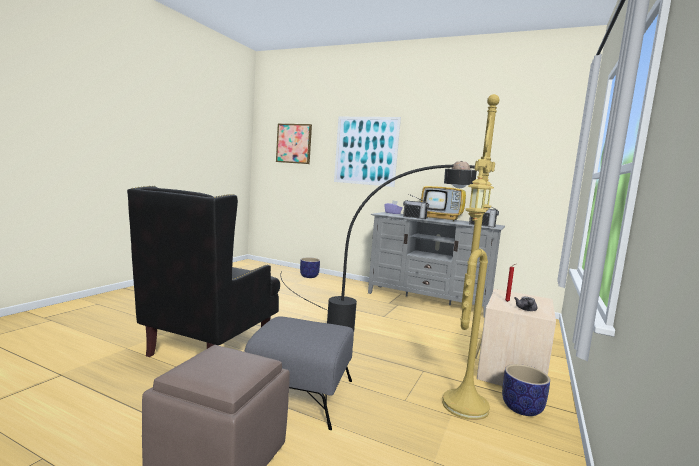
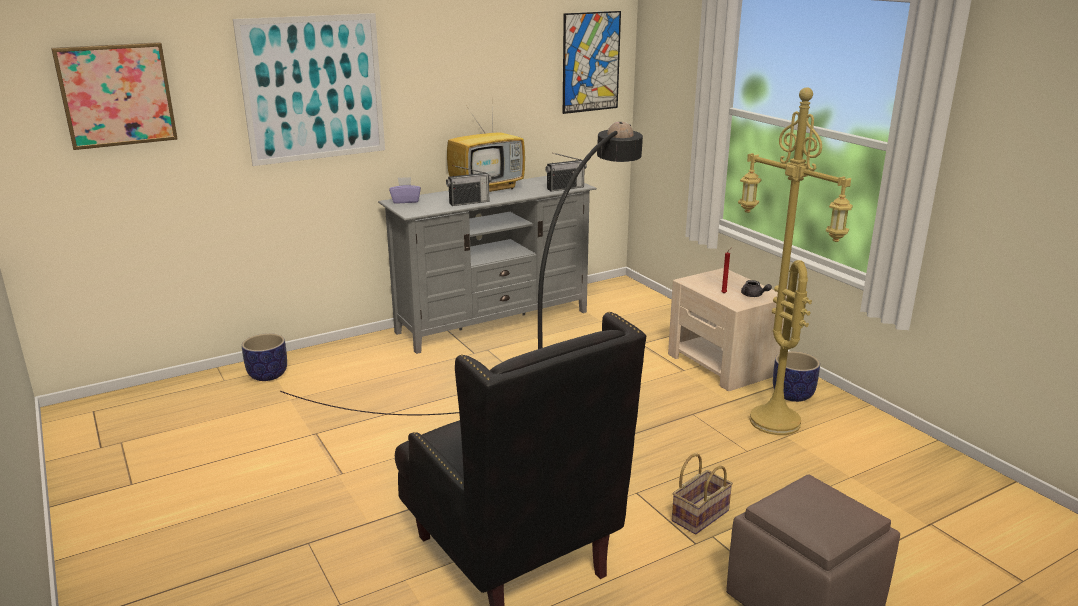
camera: 55 degrees left, 15 degrees up
(300, 395) = (700, 514): grey ottoman -> basket
(541, 156) = (591, 62): none -> picture

